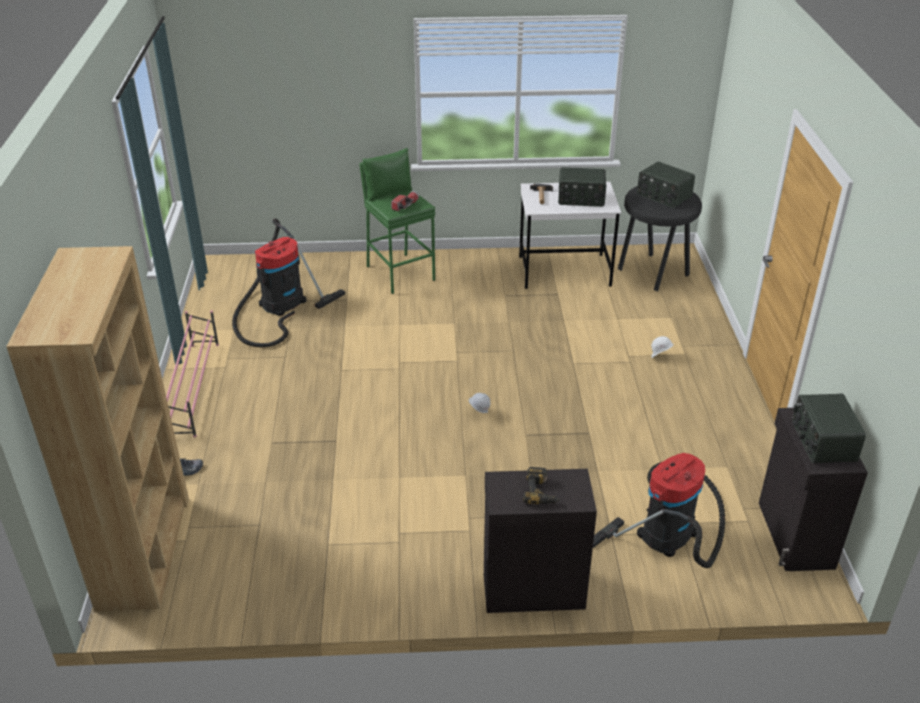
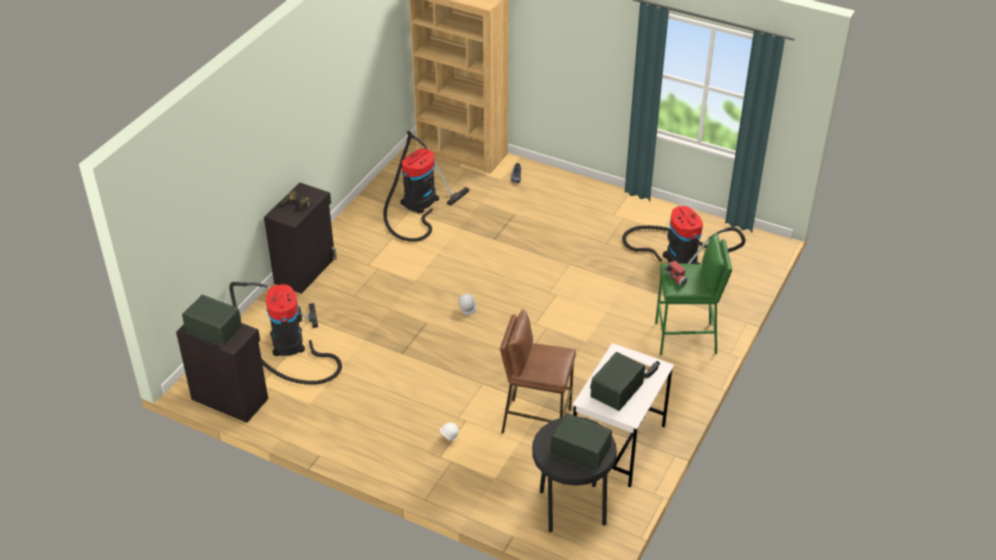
camera: 120 degrees right, 5 degrees up
(194, 388) = (599, 197): pink shoe rack -> none
(306, 542) = (418, 204): none -> vacuum cleaner
(584, 318) = (536, 421): none -> brown stool
(663, 196) = (580, 450): radio -> radio turned 45 degrees clockwise

